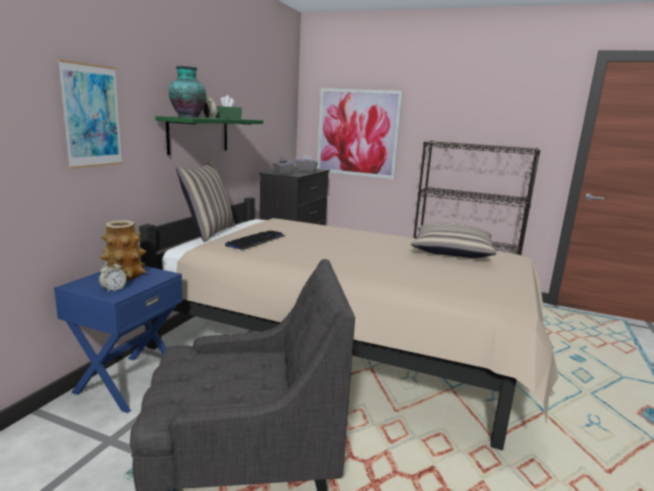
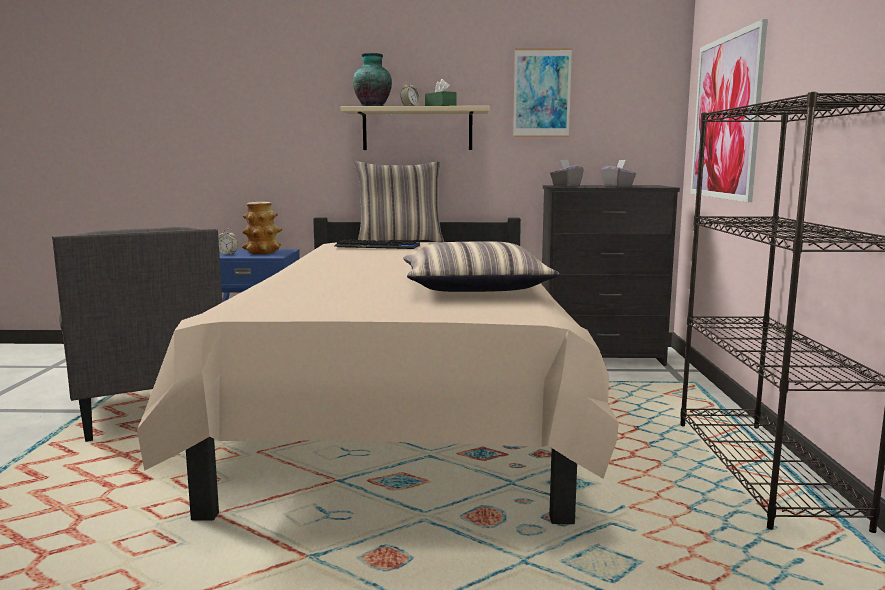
camera: 70 degrees right, 5 degrees down
(92, 116) = (271, 111): picture -> picture (542, 93)
(198, 135) = (417, 129): green shelf -> beige shelf

